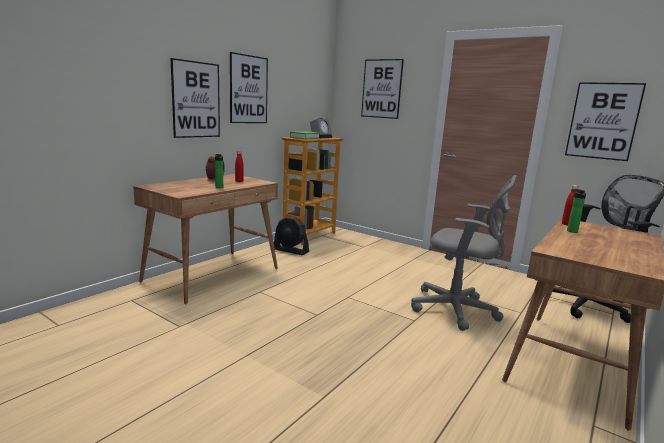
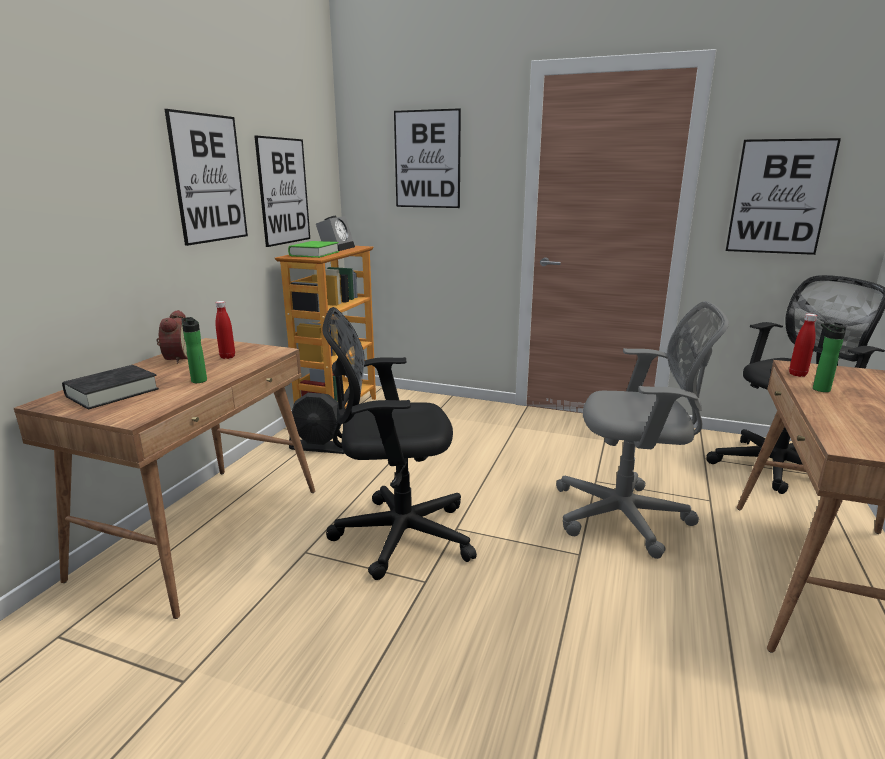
camera: 15 degrees left, 5 degrees up
(177, 186) = (112, 393): none -> black book
(196, 100) = (114, 210): picture -> picture (283, 191)
(312, 294) = (396, 535): none -> black office chair

